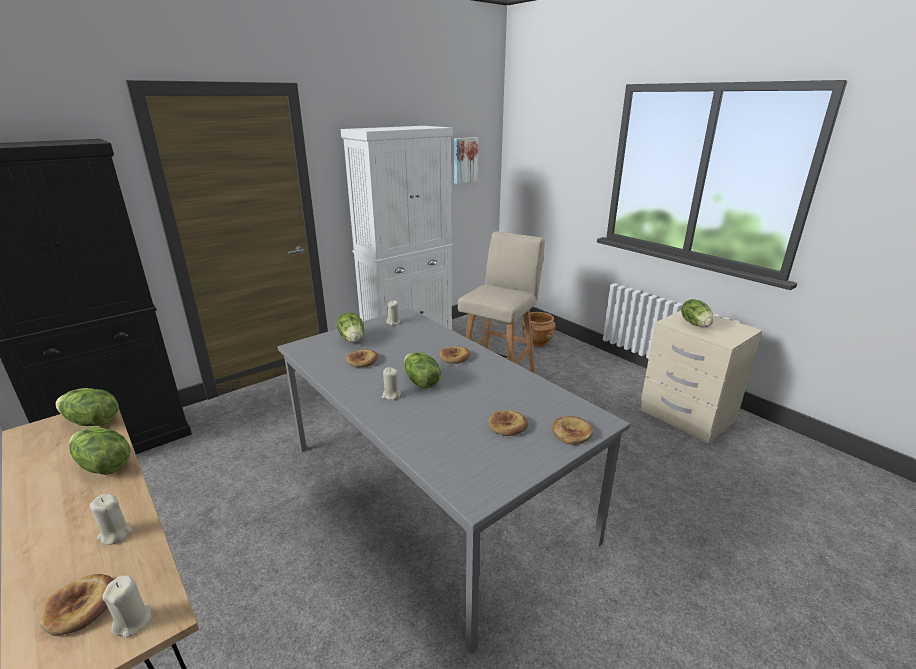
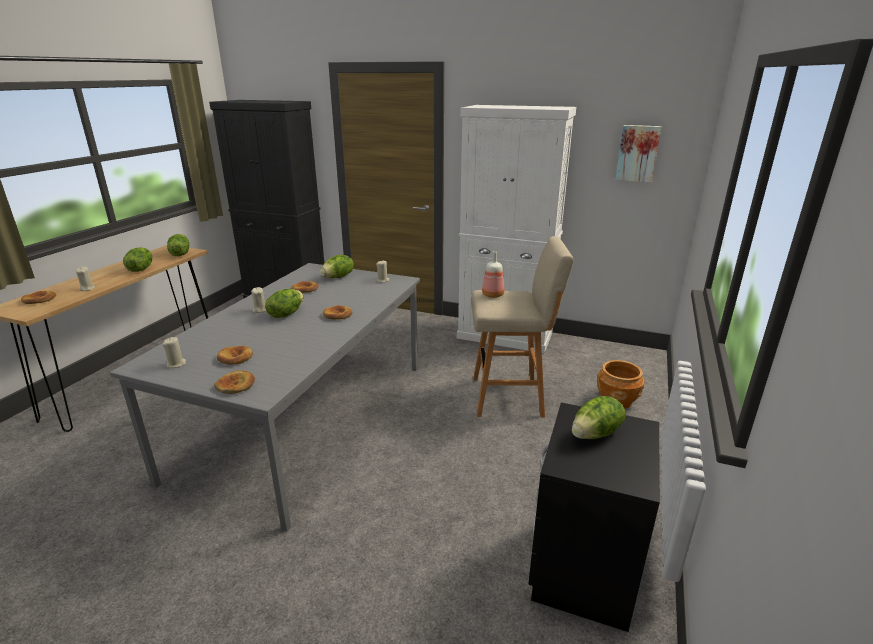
camera: 60 degrees right, 0 degrees up
(133, 621) = (28, 310): beige candle -> beige candle (176, 364)
(484, 293) = (493, 295): none -> bottle
(686, 416) = (581, 567): beige nightstand -> black nightstand

